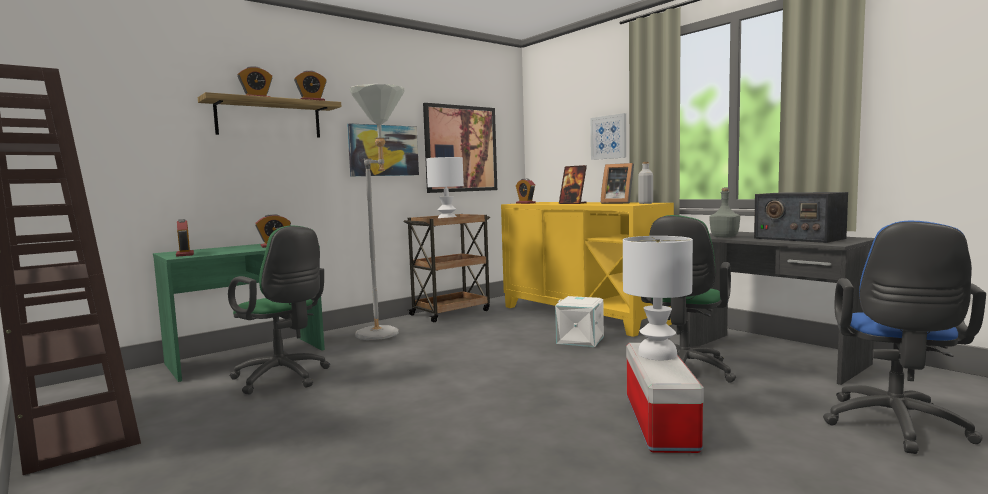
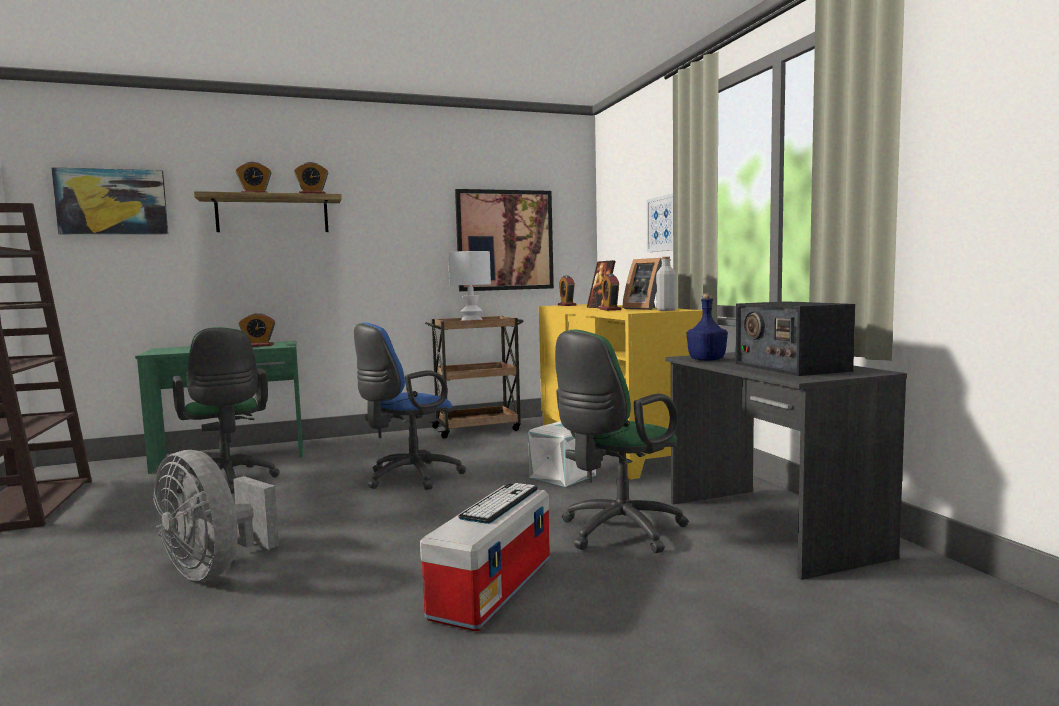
camera: 20 degrees right, 0 degrees up
(185, 254) = (165, 351): alarm clock -> alarm clock (610, 309)
(383, 150) = (404, 244): picture -> picture (112, 202)
(386, 333) = (381, 446): grey floor lamp -> none
(403, 449) = (214, 569): none -> grey fan
(656, 354) = (500, 503): white table lamp -> keyboard
(723, 237) = (706, 360): grey bottle -> blue bottle
(895, 428) = (779, 651): blue office chair -> blue office chair (408, 478)

